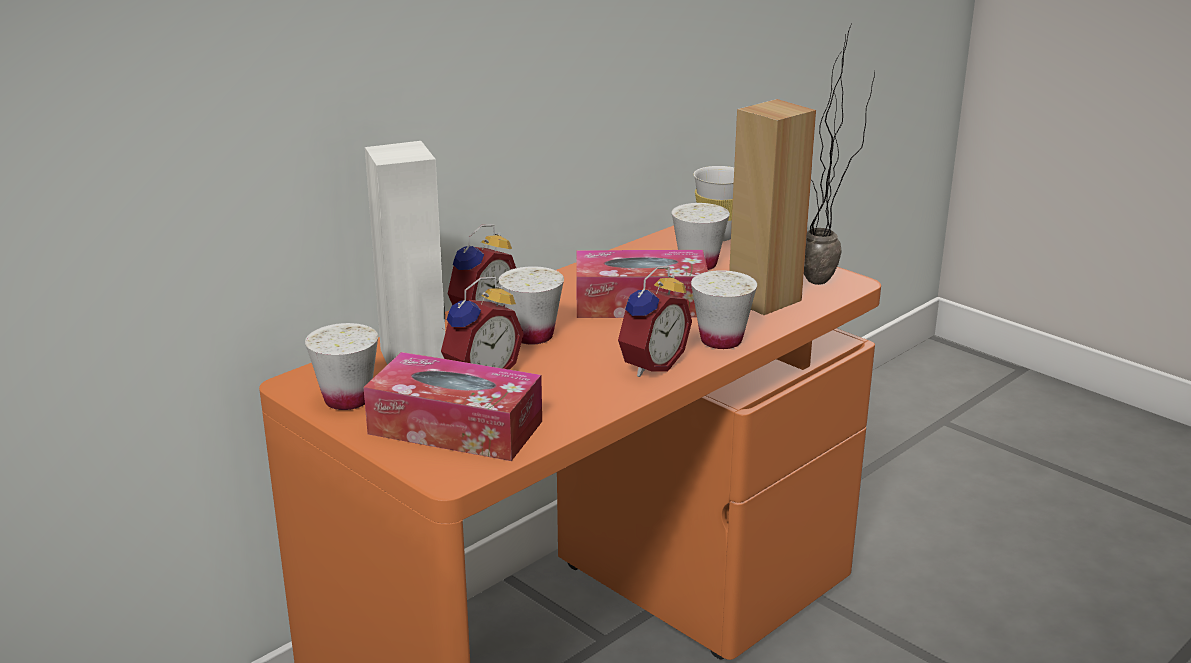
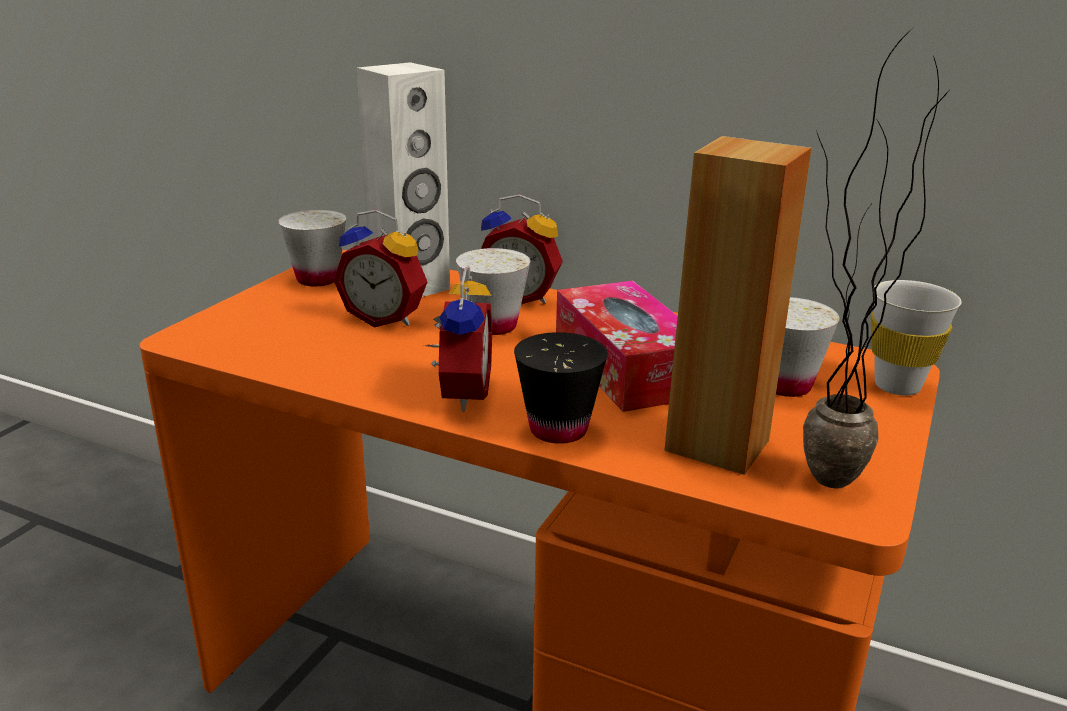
camera: 70 degrees right, 0 degrees up
(455, 427) = (276, 326): tissue box -> none
(649, 365) = (459, 394): alarm clock -> alarm clock turned 105 degrees counterclockwise
(721, 340) = (558, 429): white cup -> black cup

